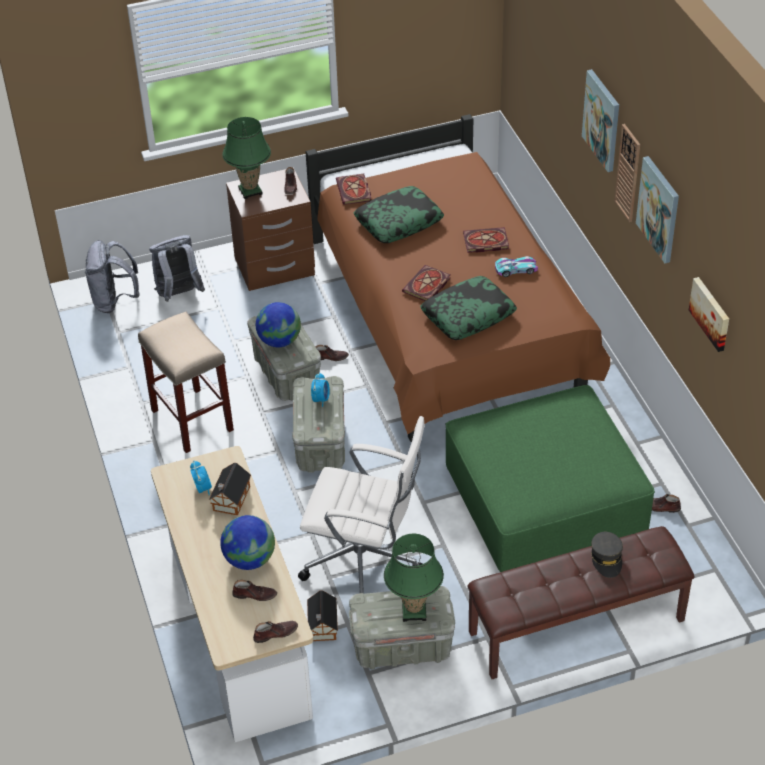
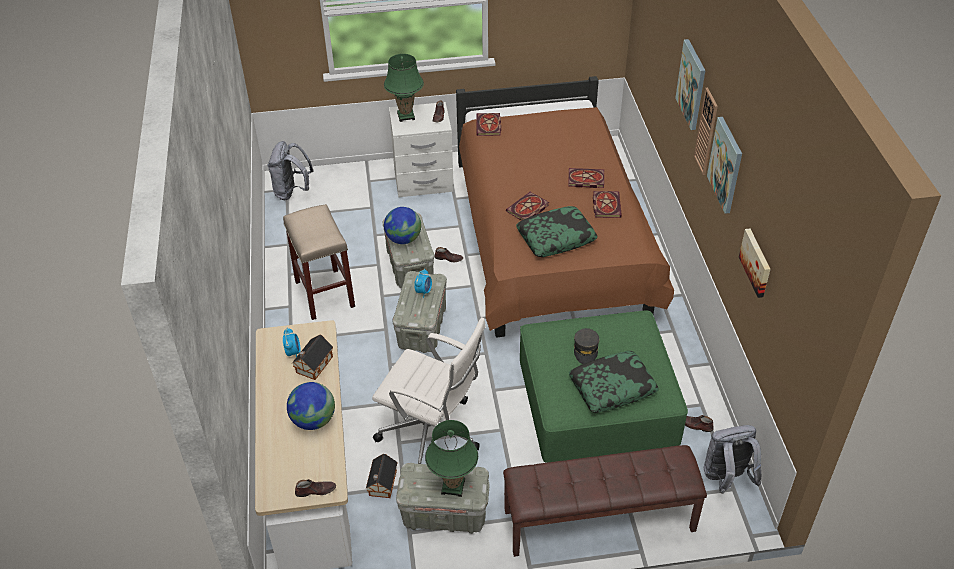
camera: 10 degrees right, 0 degrees up
(179, 294) = (343, 193): grey backpack -> grey backpack (726, 478)
(255, 594) = (308, 452): brown shoe -> none
(275, 267) = (423, 181): brown nightstand -> white nightstand
(398, 222) = (518, 154): pillow -> pillow (612, 387)
(516, 269) = (606, 205): toy car -> book
(606, 558) = (630, 467): grey cap -> grey cap (586, 350)

